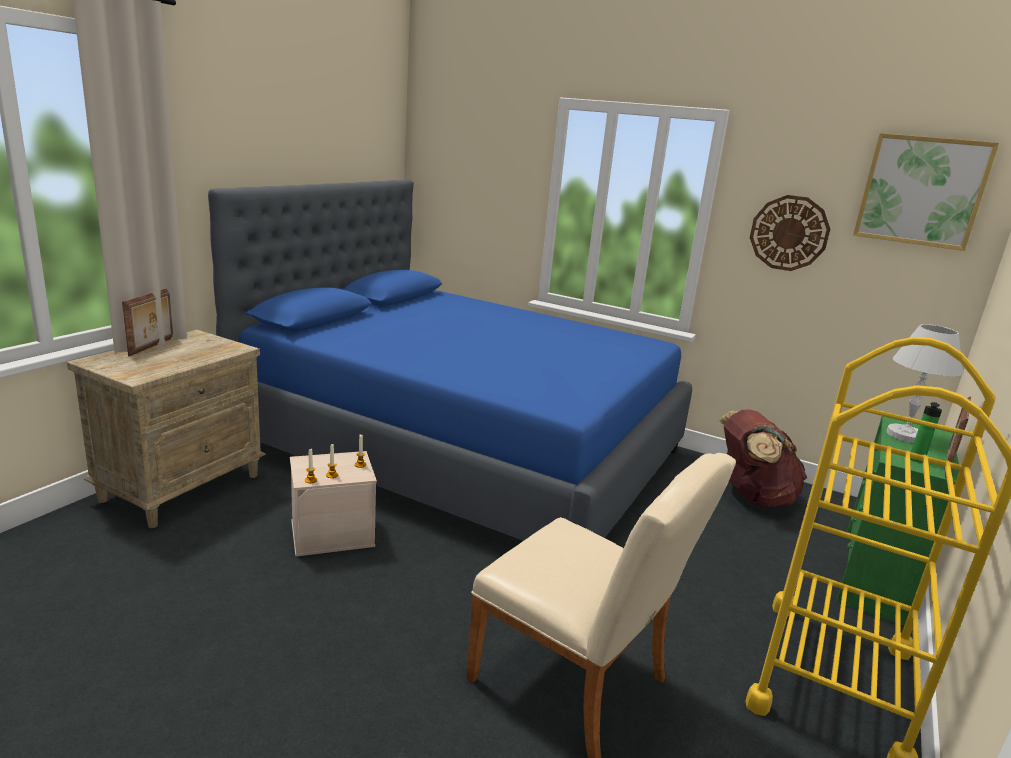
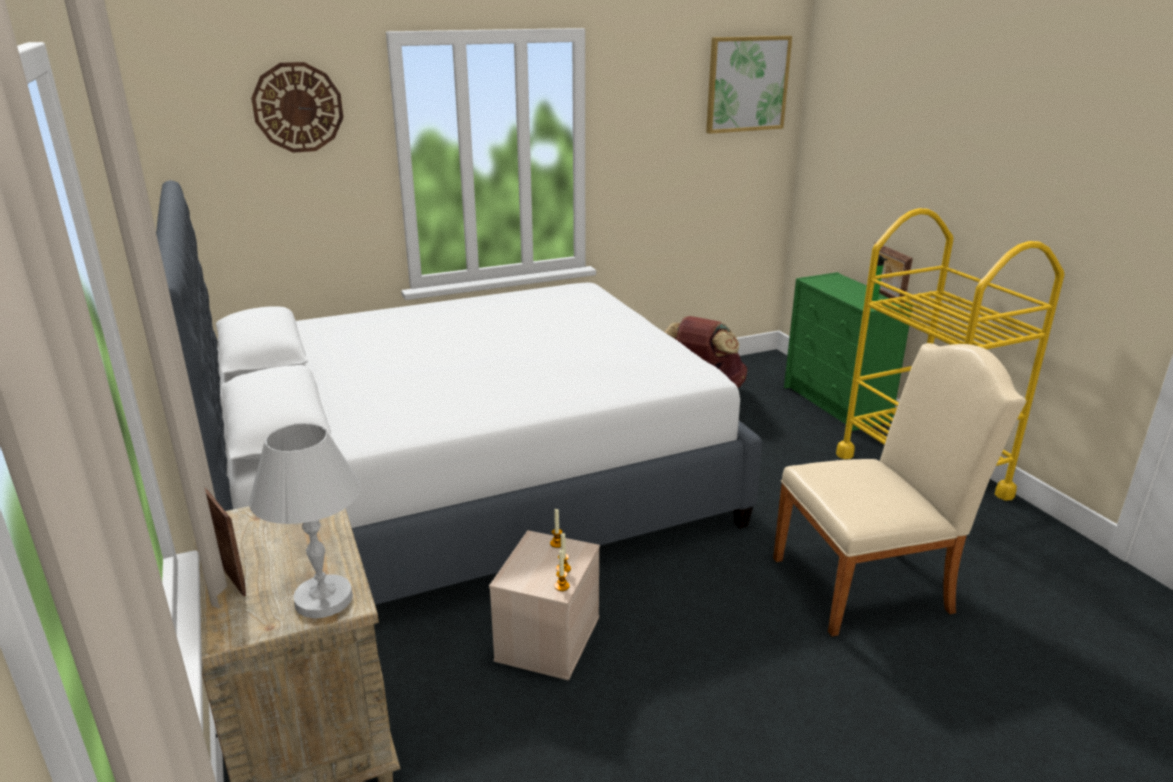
camera: 50 degrees left, 5 degrees up
(463, 447) = (466, 488): blue bed -> white bed
(789, 233) = (657, 143): wall clock -> wall clock (298, 107)
(905, 435) = (834, 287): white table lamp -> white table lamp (324, 598)

